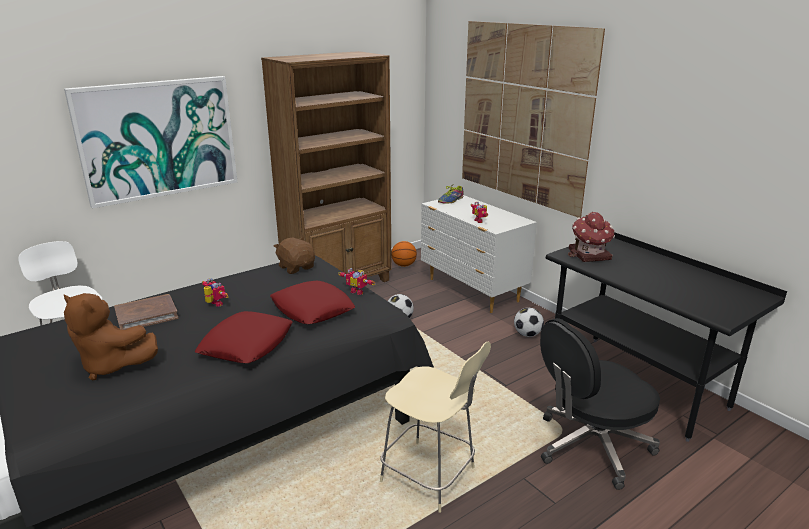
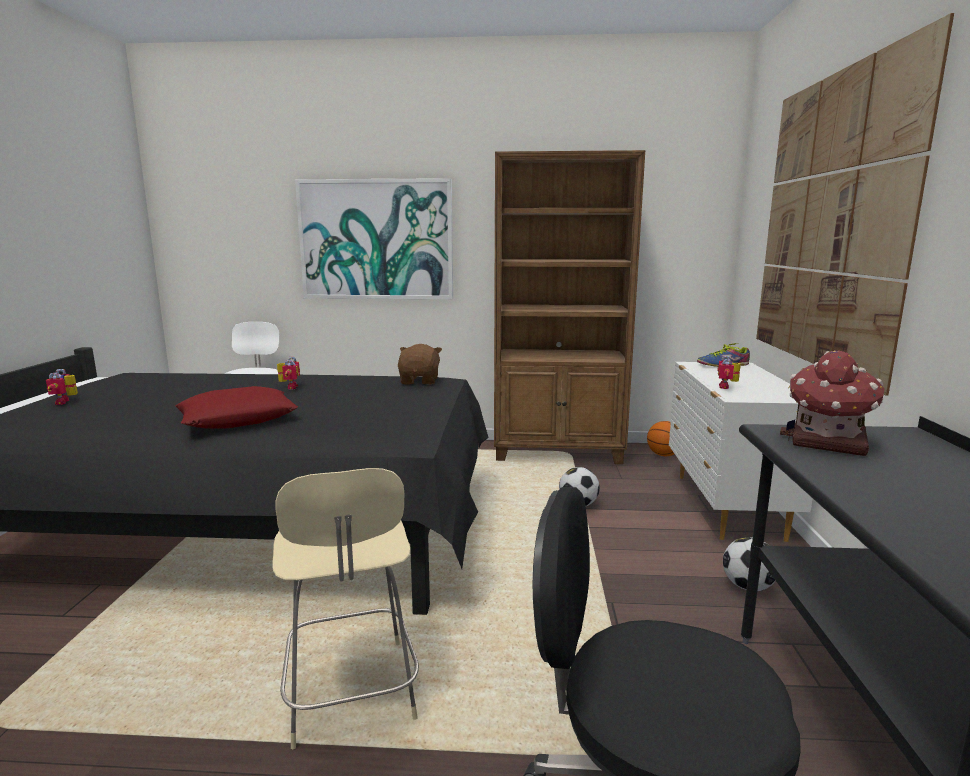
camera: 40 degrees right, 10 degrees down
(112, 366) = (129, 402): brown plush toy -> none
(146, 315) = (231, 381): brown book -> none
(312, 309) = (353, 411): red pillow -> none
(358, 291) = (430, 410): toy robot -> toy robot (66, 402)

